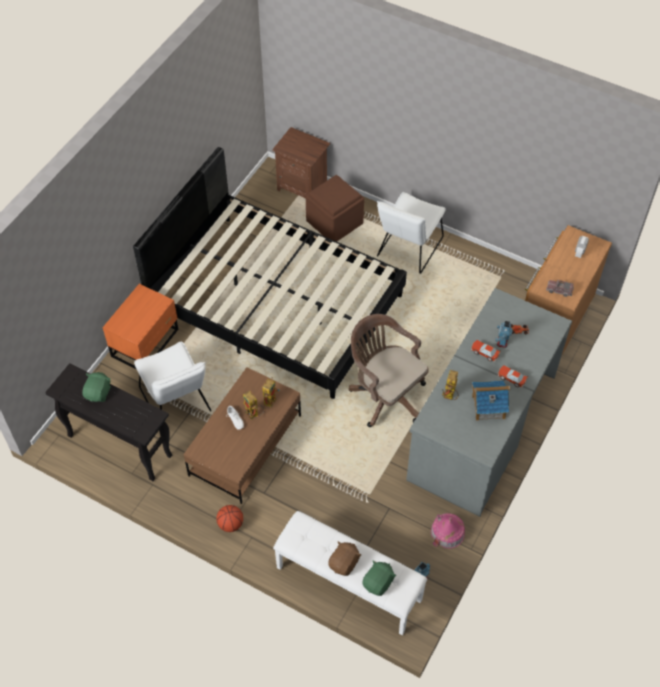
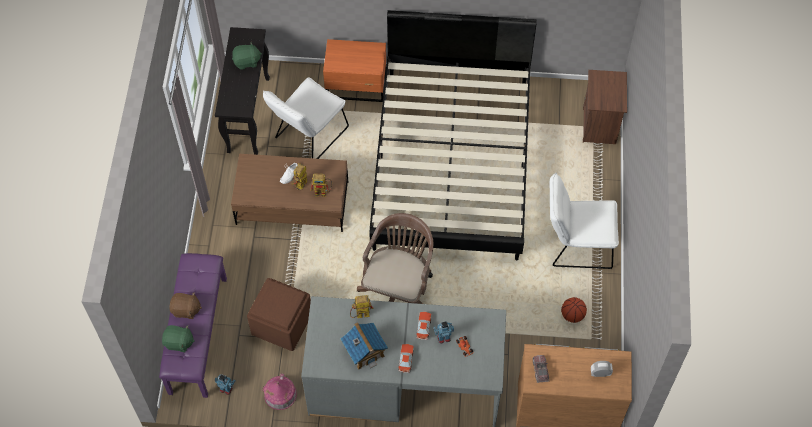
camera: 65 degrees right, 5 degrees up
(231, 524) = (214, 225): basketball -> basketball (572, 315)
(335, 222) = (573, 170): brown ottoman -> brown ottoman (282, 324)
(348, 584) = (197, 335): white bench -> purple bench

